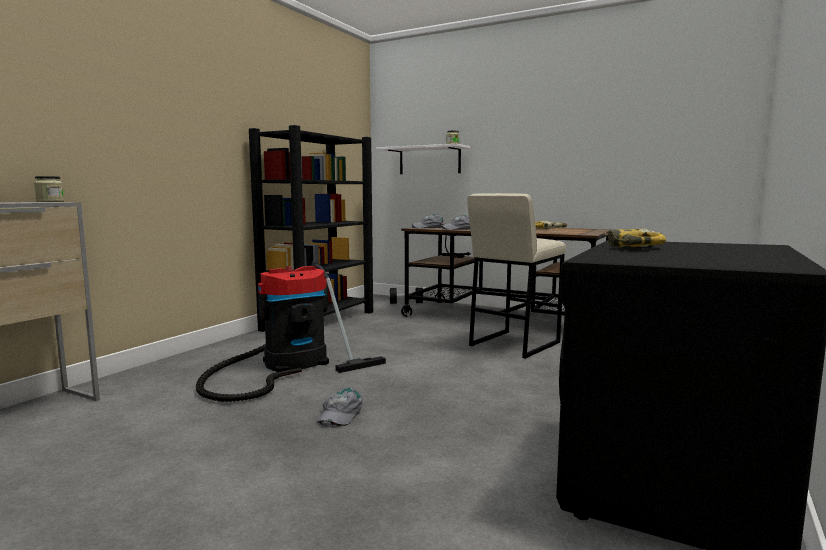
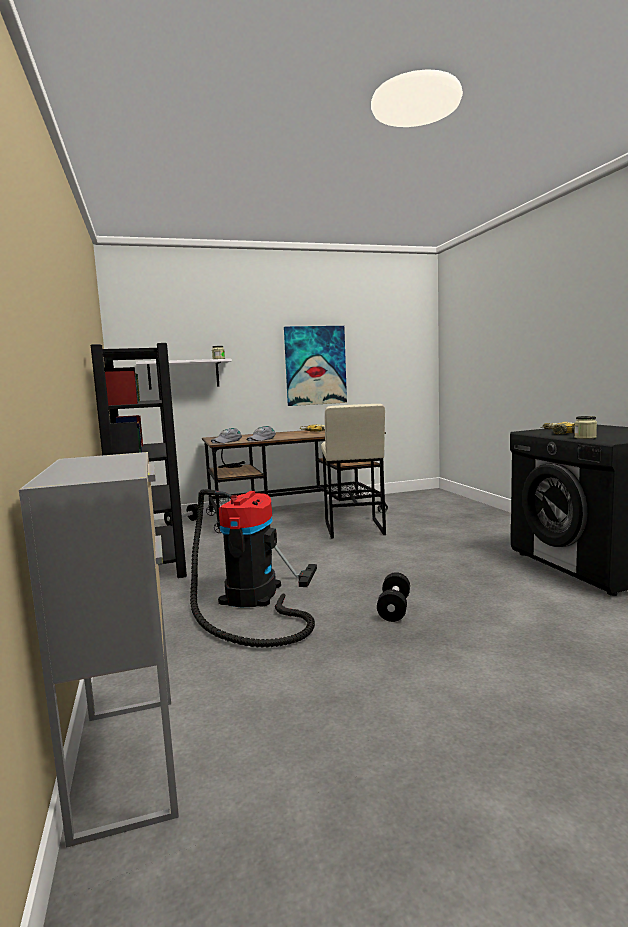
camera: 45 degrees left, 0 degrees up
(50, 201) = (111, 456): jar -> jar (585, 437)
(339, 414) = (394, 609): grey cap -> black dumbbell
(567, 151) = (315, 365): none -> picture

